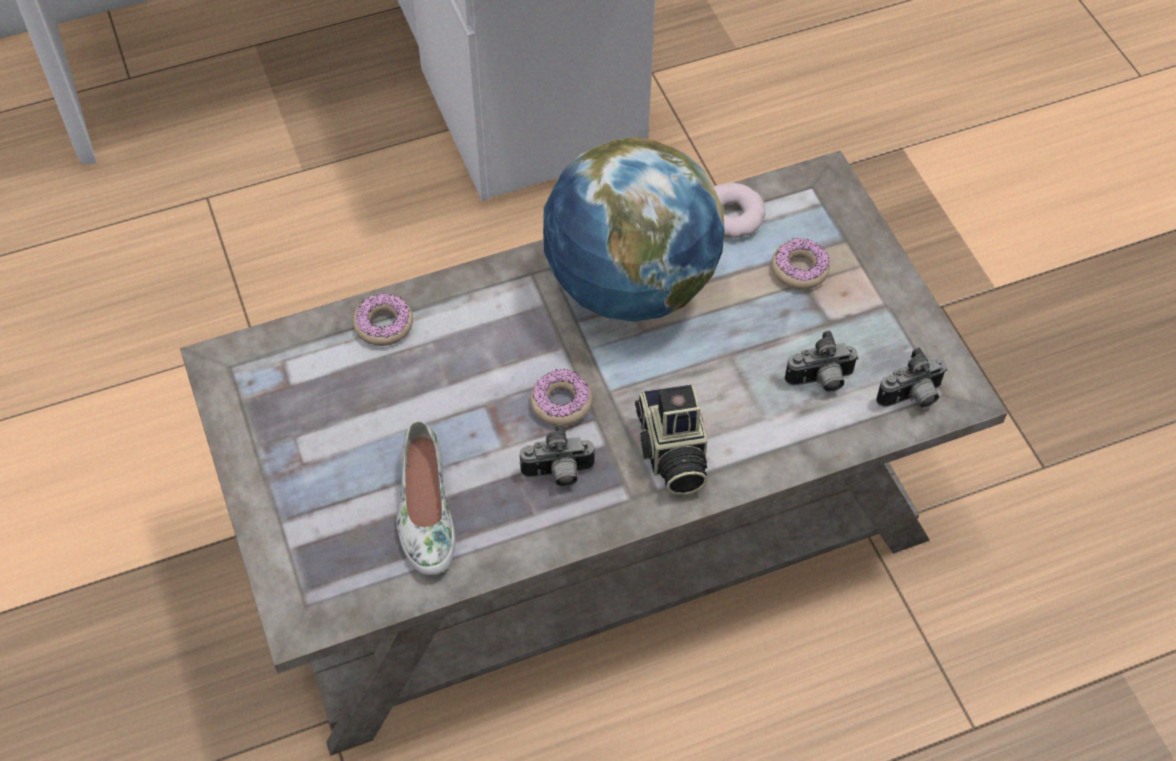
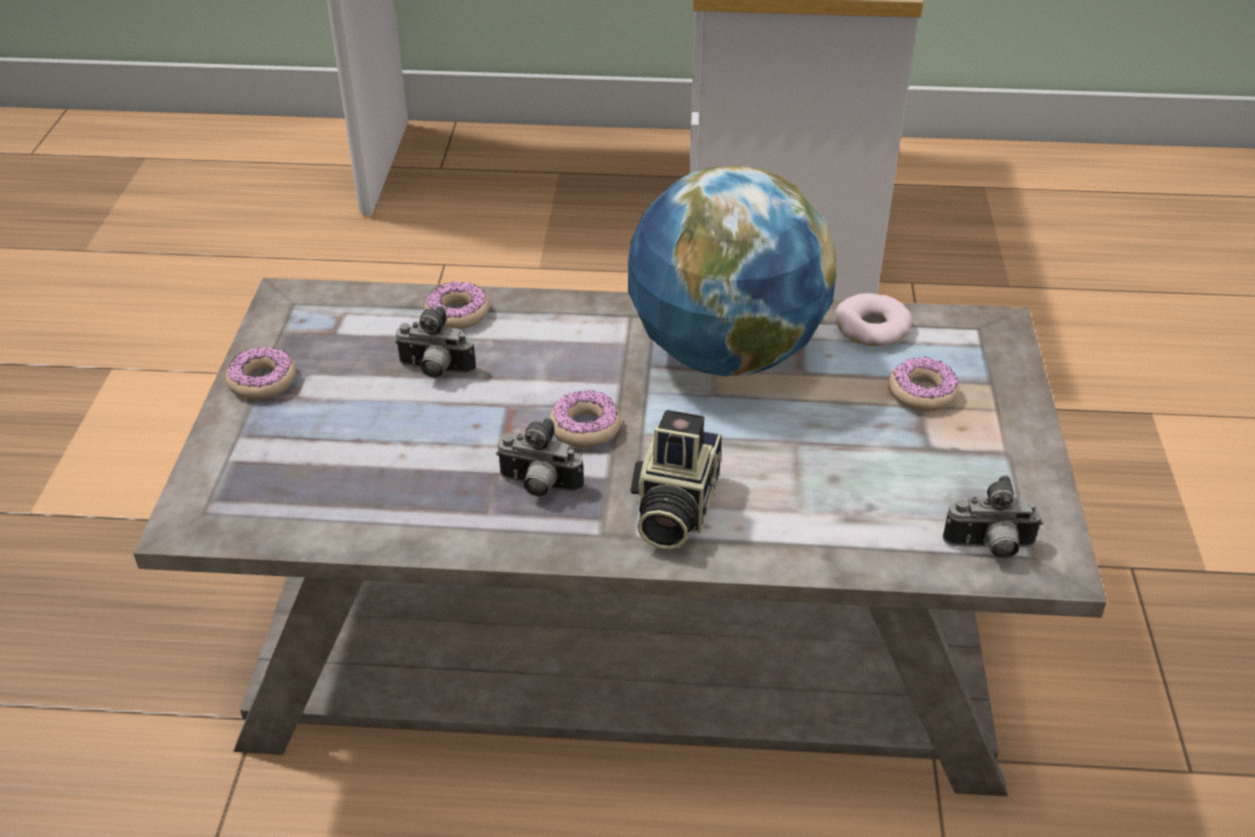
camera: 25 degrees right, 15 degrees down
(262, 459) = (262, 381): none -> donut
(424, 510) = (380, 472): white shoe -> none
(821, 381) = (887, 498): camera -> camera (435, 371)

